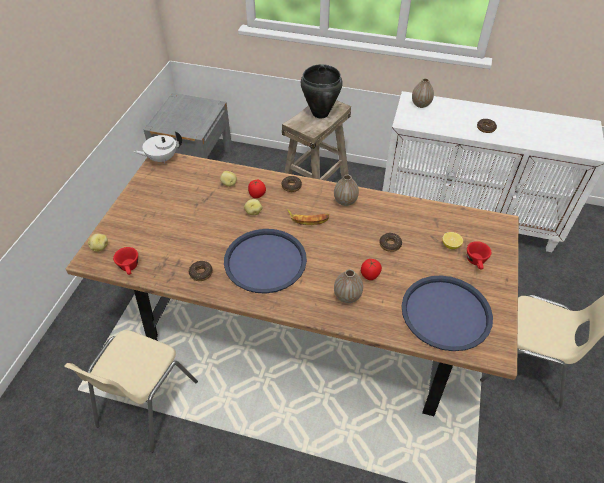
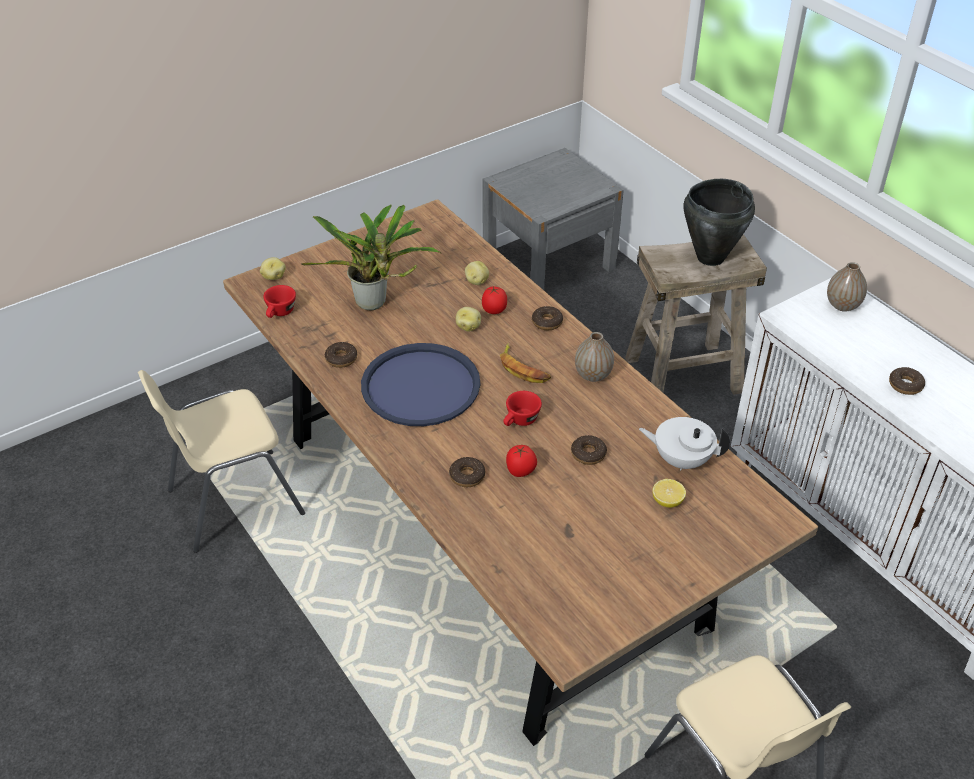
camera: 40 degrees right, 5 degrees down
(162, 158) = (434, 215): white teapot -> white teapot (681, 459)
(185, 229) = (375, 304): none -> potted plant
(347, 296) = (467, 476): vase -> donut
(445, 313) = (561, 566): blue tray -> none
(476, 262) = (676, 540): red cup -> red cup (520, 421)

